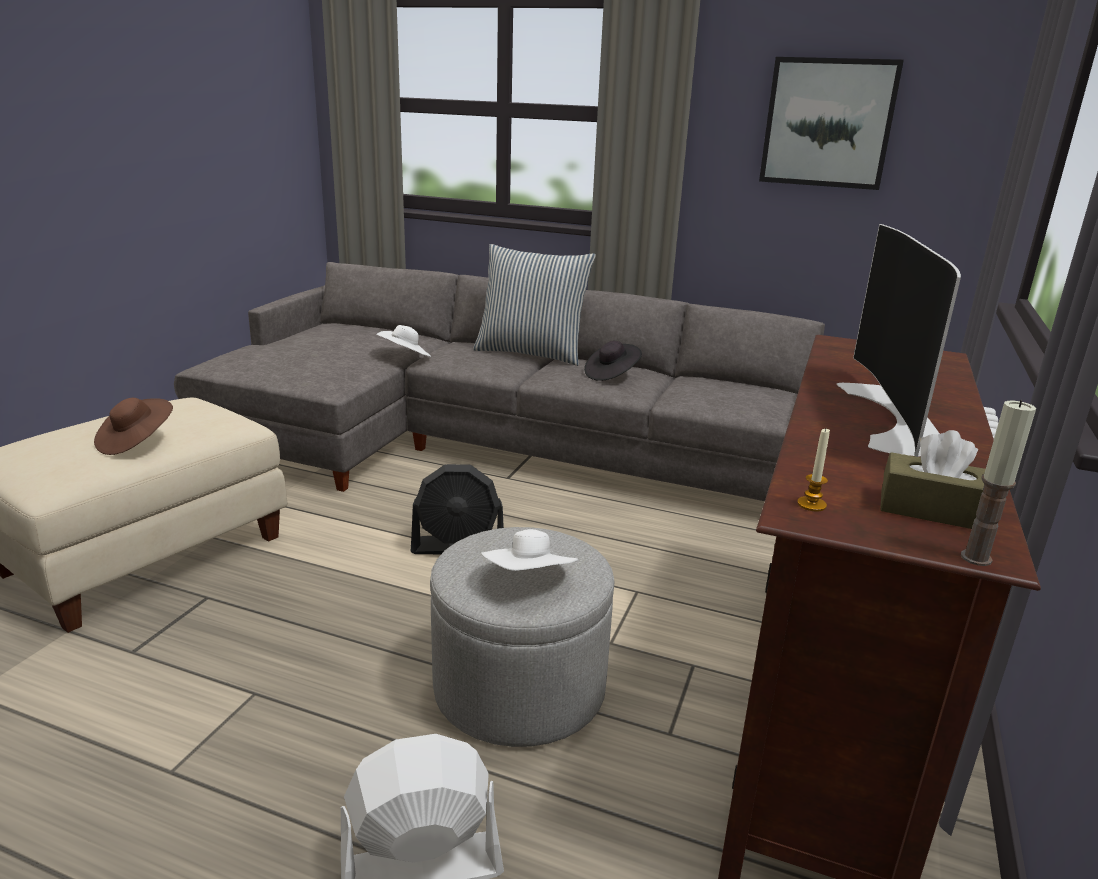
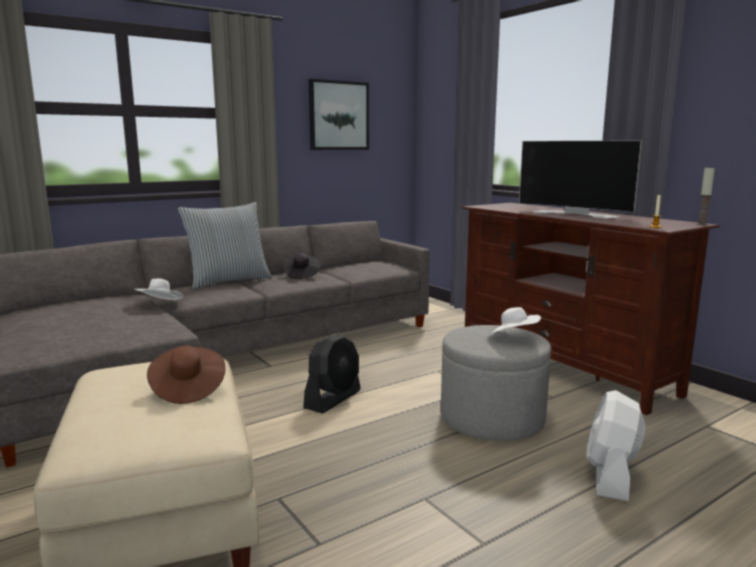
camera: 55 degrees left, 10 degrees down
(933, 510) = (664, 222): brown tissue box -> none

